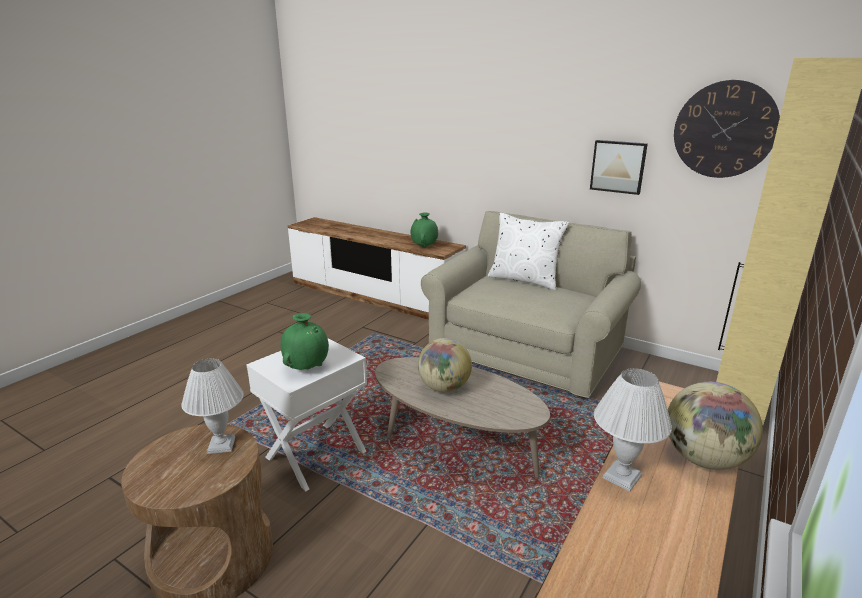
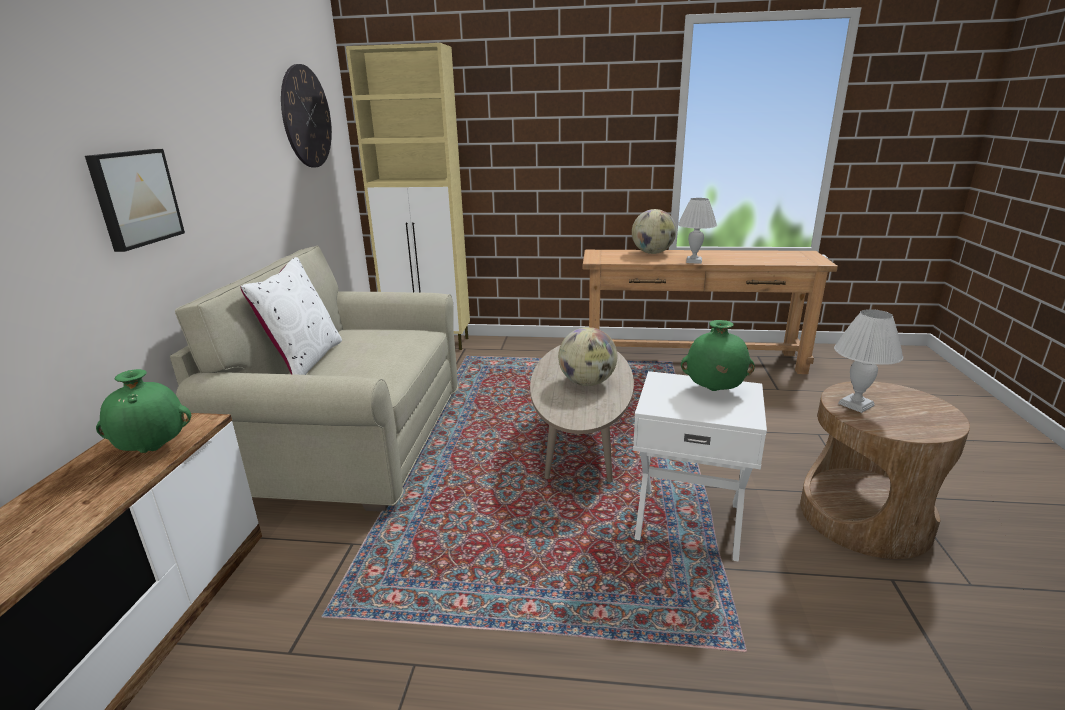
camera: 115 degrees left, 0 degrees up
(618, 166) = (261, 176): picture -> picture (134, 198)

